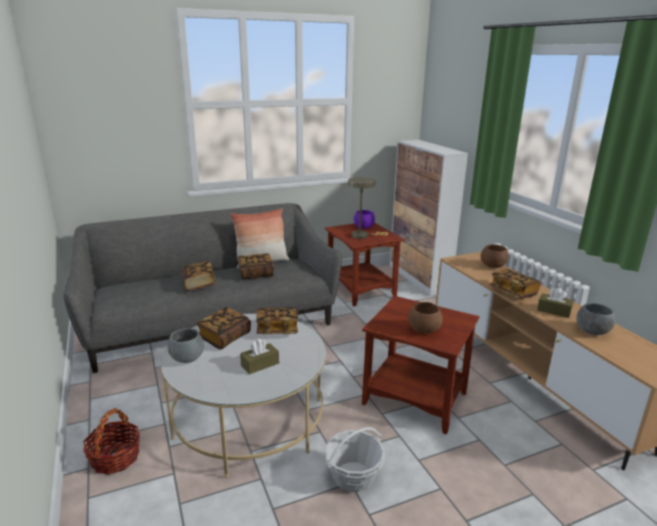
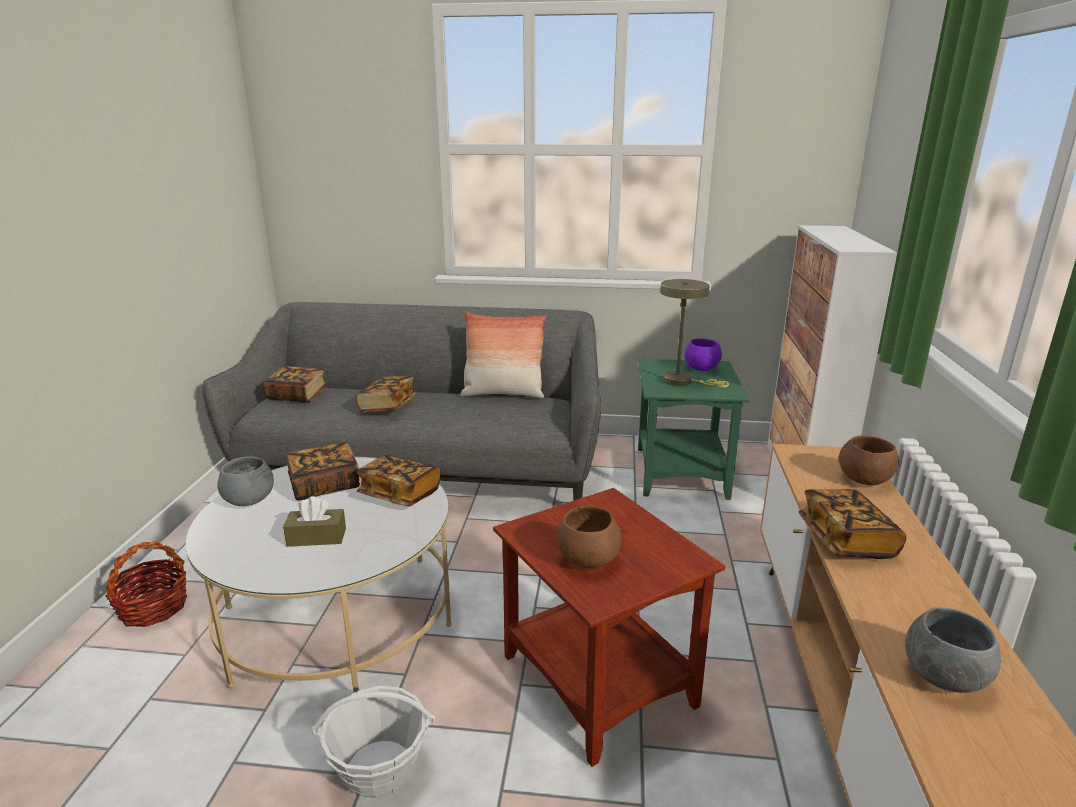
camera: 30 degrees right, 0 degrees up
(256, 274) = (473, 408): book -> book (297, 396)
(360, 289) = (679, 472): brown side table -> green side table
(554, 311) = (897, 603): brown tissue box -> none

